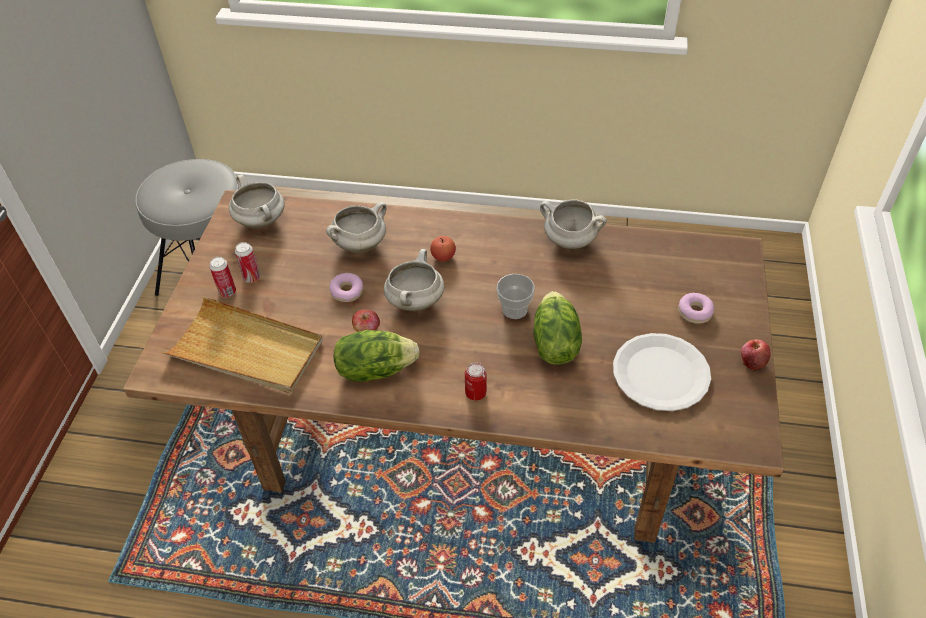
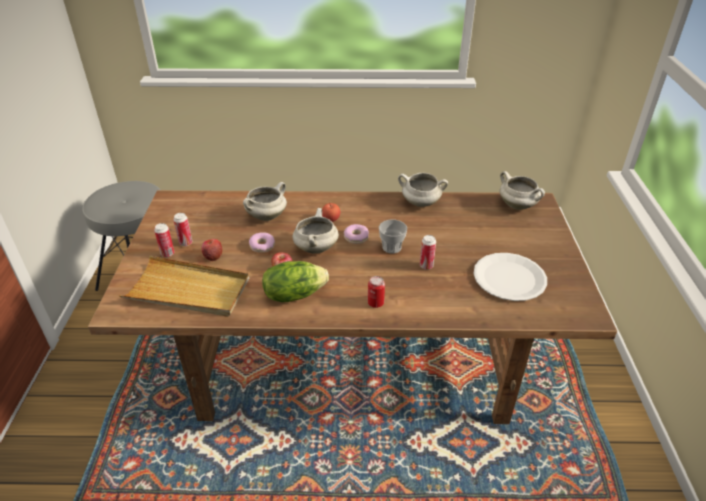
camera: 10 degrees left, 10 degrees down
(262, 221) = (188, 207): white cooking pot -> white cooking pot (518, 206)
(554, 343) = (426, 266): lettuce -> can
(695, 312) = (521, 238): donut -> donut (356, 237)
(752, 362) = (571, 265): apple -> apple (213, 256)

